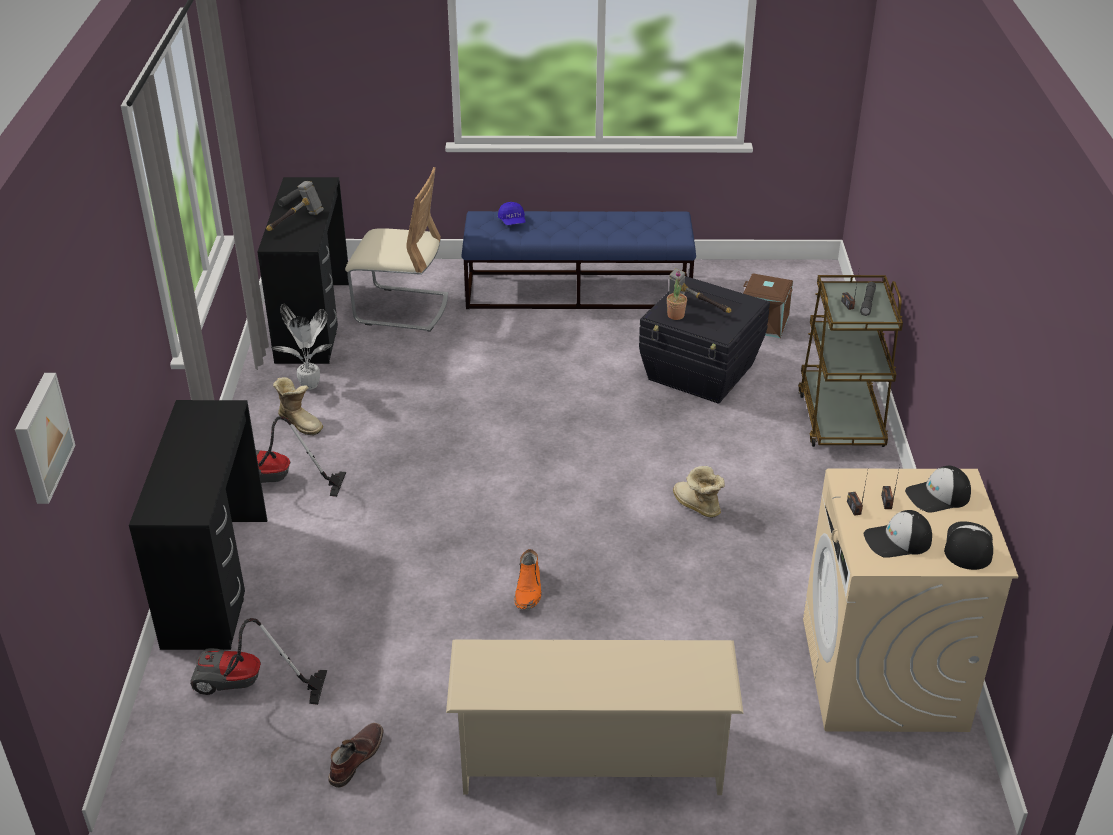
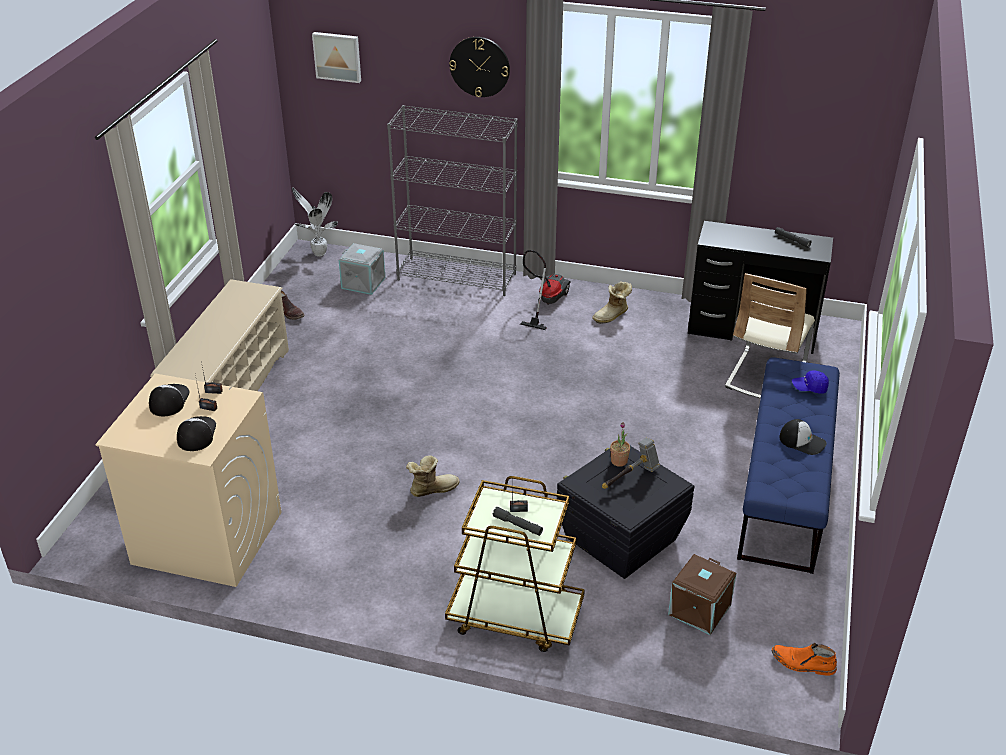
camera: 105 degrees right, 0 degrees up
(116, 272) = (479, 66): none -> wall clock
(215, 581) = (457, 276): black desk -> grey bookcase
(246, 686) = (364, 282): vacuum cleaner -> grey storage box
(295, 222) = (748, 238): hammer -> none
(309, 386) = (658, 323): potted plant -> potted plant (318, 253)
(528, 590) = (384, 391): orange boot -> orange boot (802, 664)
(968, 546) = (138, 431): cap -> cap (802, 441)

